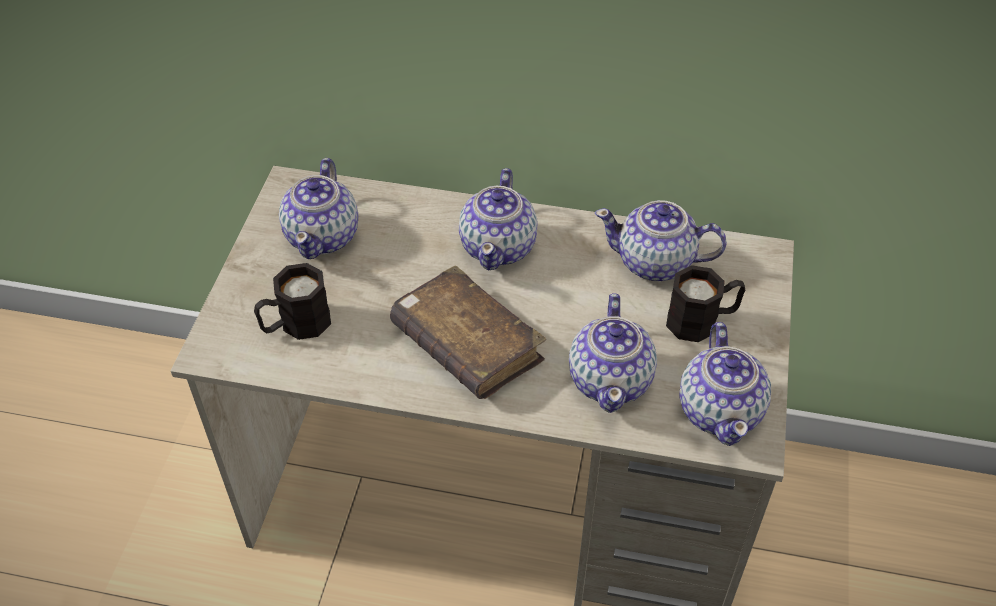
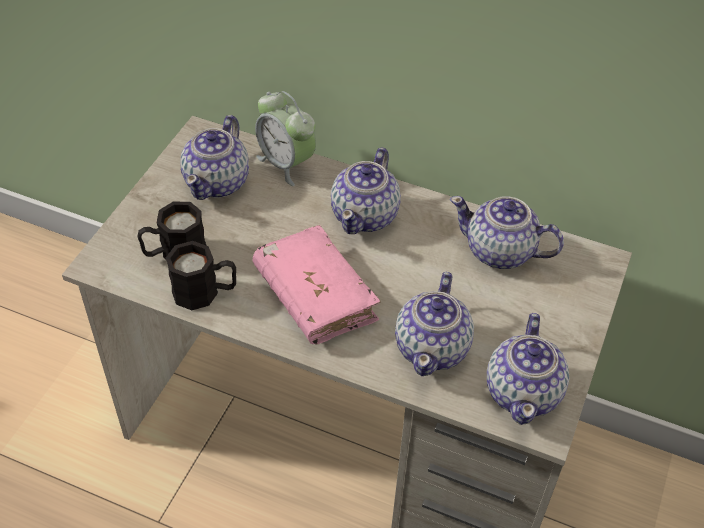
camera: 10 degrees right, 0 degrees up
(395, 203) = (286, 163): none -> alarm clock
(467, 345) = (315, 295): brown book -> pink book
(702, 321) = (528, 310): black mug -> black mug (205, 292)

